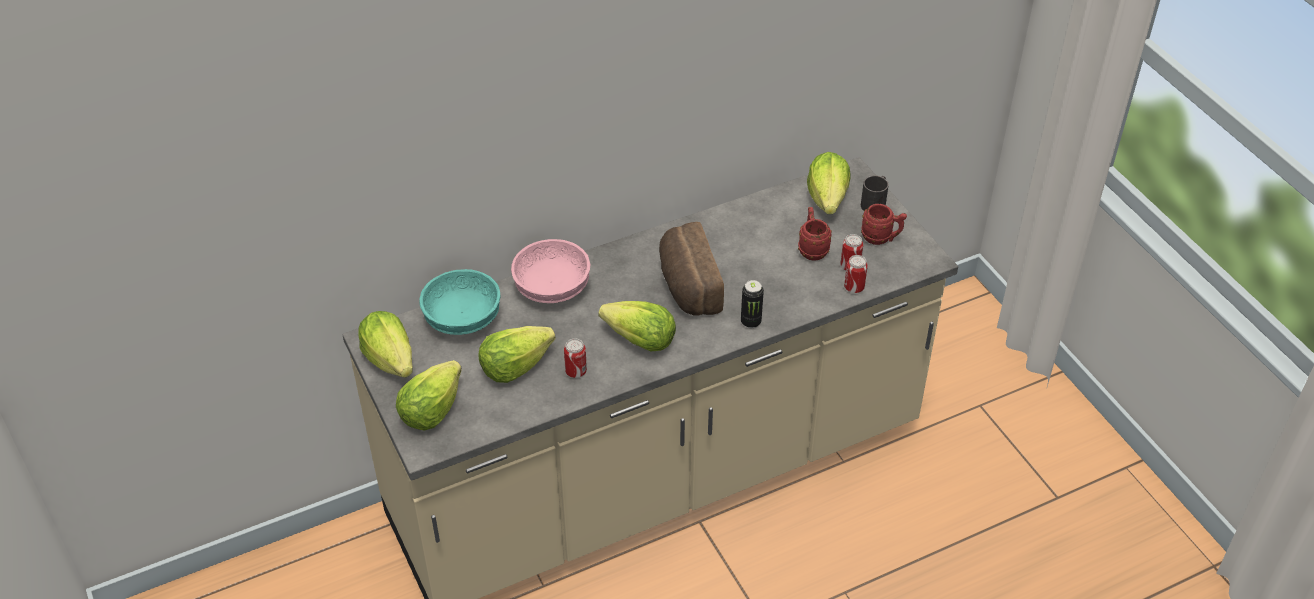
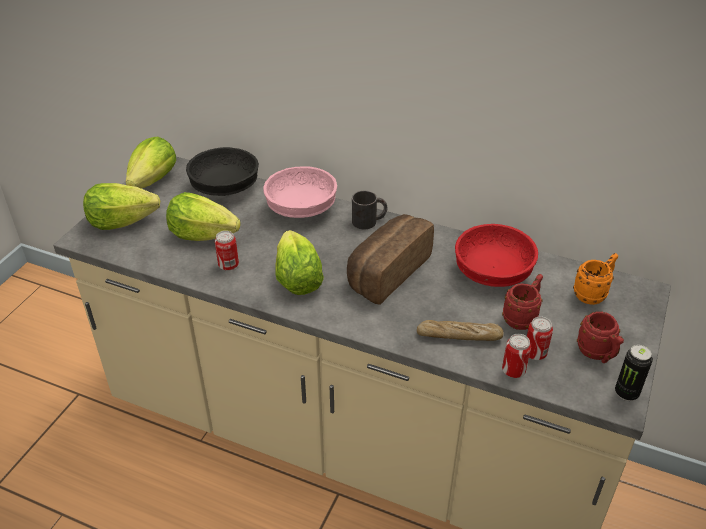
camera: 50 degrees right, 5 degrees down
(464, 318) = (226, 188): turquoise bowl -> black bowl
(750, 322) = (390, 329): can -> can (626, 393)
(751, 231) = (492, 272): none -> red bowl
(795, 292) = (459, 336): none -> bread
(827, 198) = (593, 293): lettuce -> orange mug
(875, 202) = (633, 325): black mug -> black mug (369, 221)

